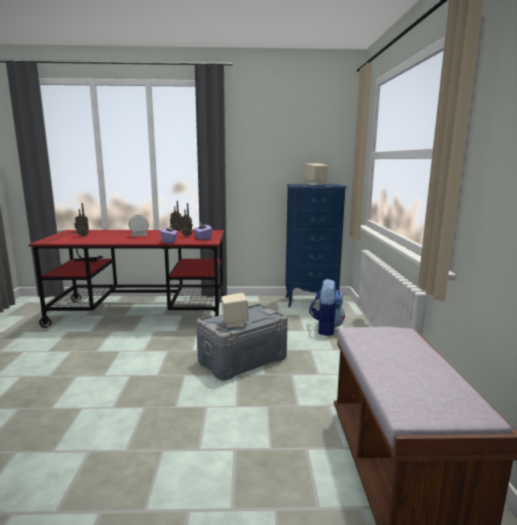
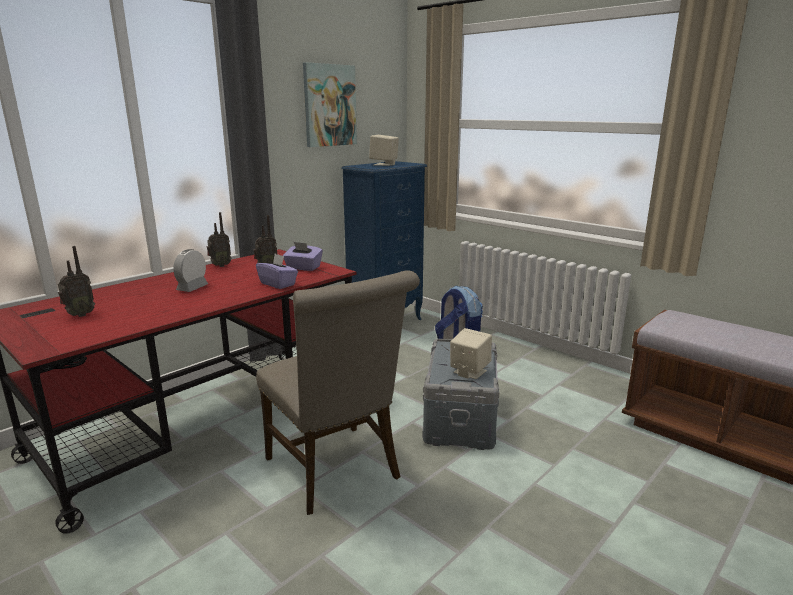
camera: 45 degrees left, 5 degrees up
(143, 352) = (337, 471): none -> beige chair
(282, 143) = (329, 105): none -> picture

